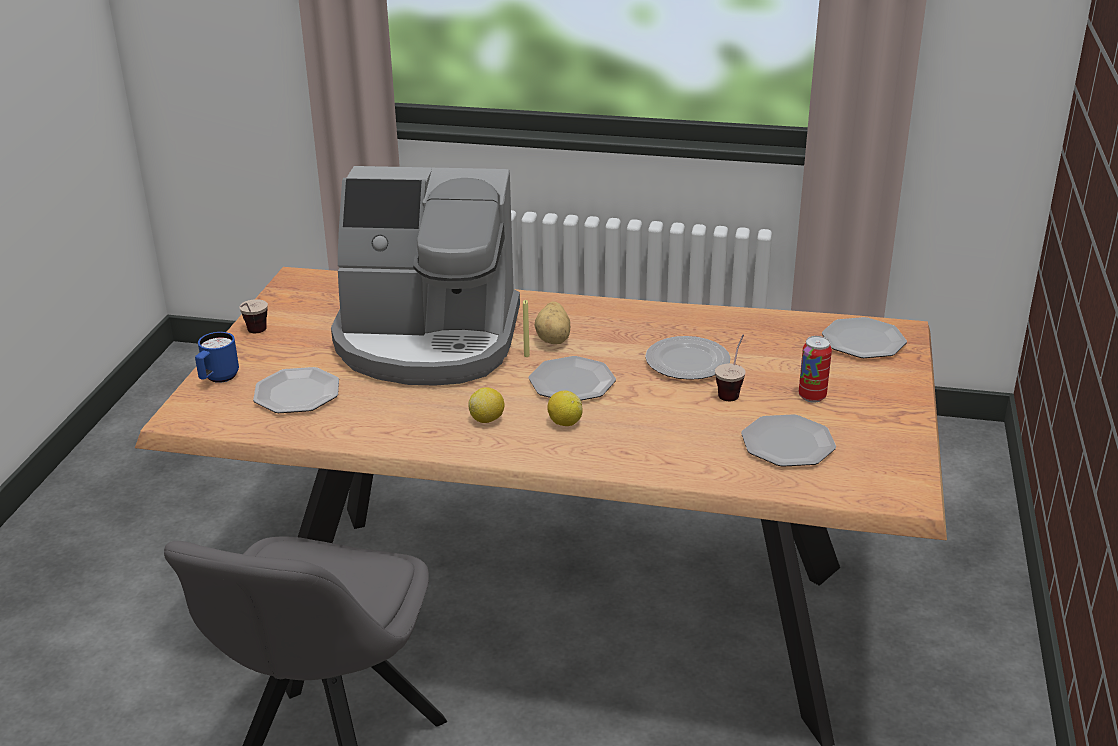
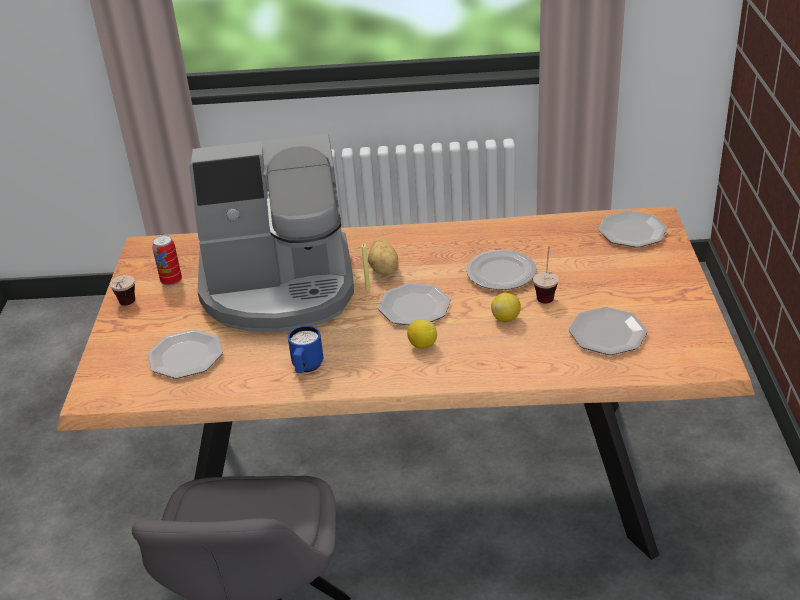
camera: 10 degrees left, 5 degrees up
(218, 378) = (110, 354): blue mug -> blue mug (306, 368)
(487, 420) = (357, 353): lemon -> lemon (506, 318)
(812, 397) = (610, 288): can -> can (171, 281)

